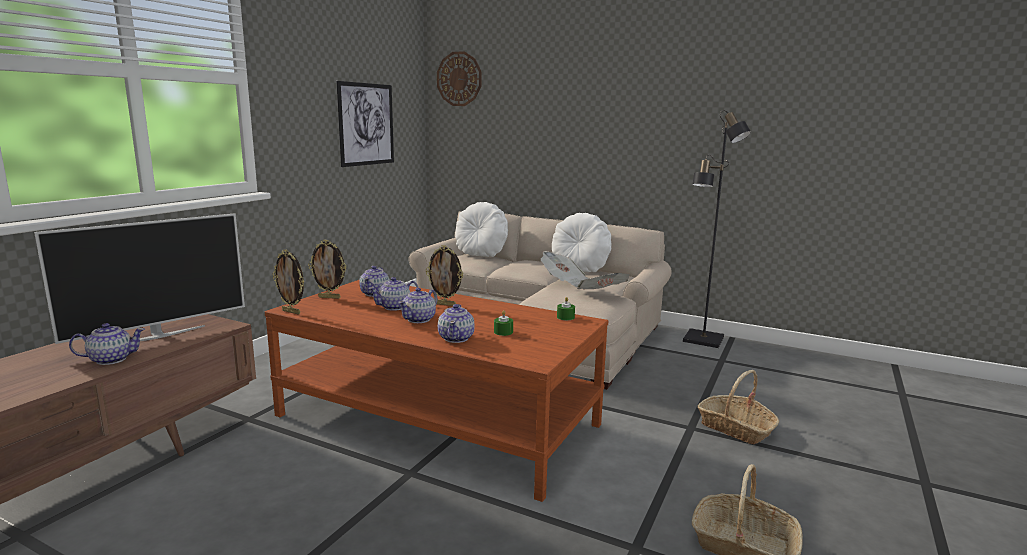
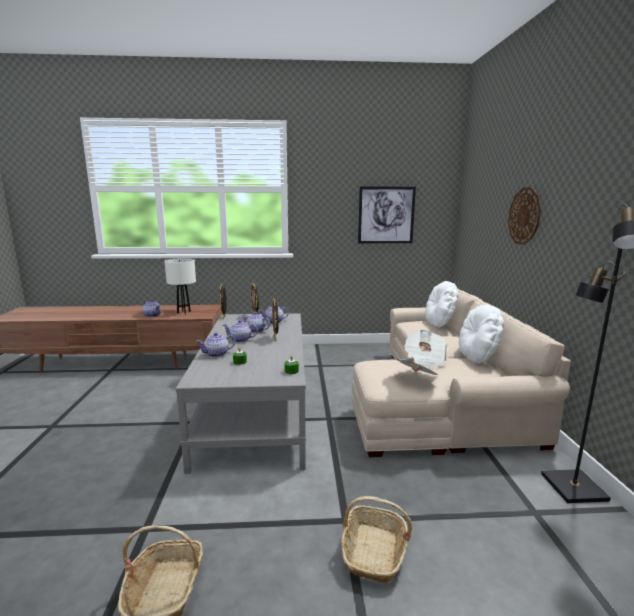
camera: 60 degrees right, 0 degrees up
(158, 335) = (184, 312): television -> white table lamp
(438, 420) = (256, 410): brown coffee table -> grey coffee table
(459, 79) = (473, 178): wall clock -> wall clock (524, 216)

